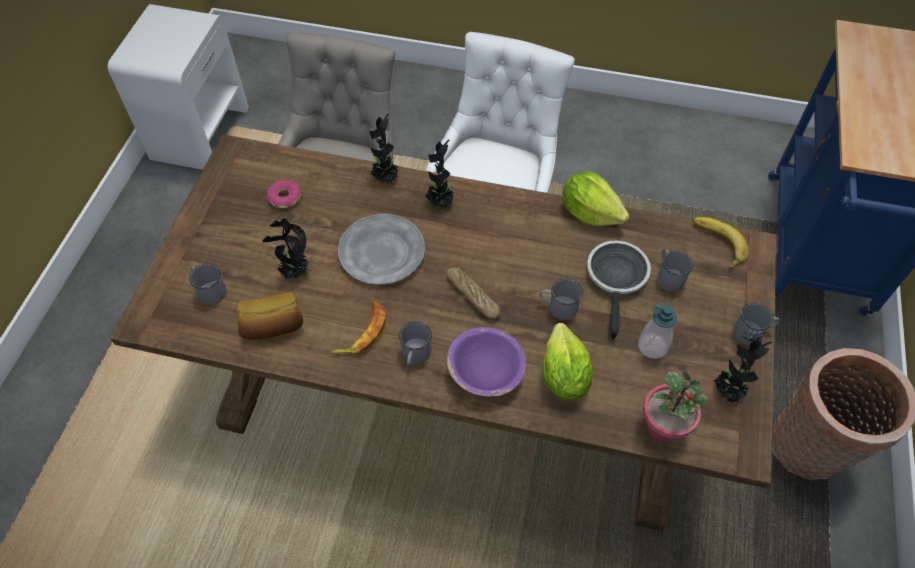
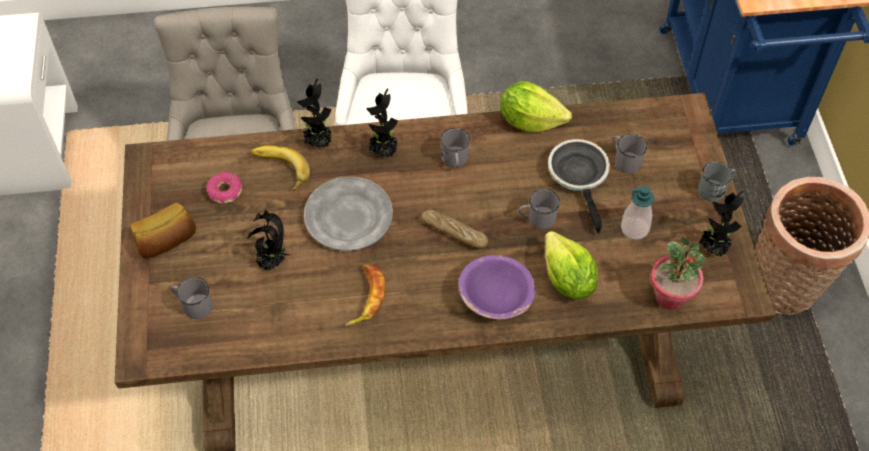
camera: 20 degrees left, 0 degrees up
(273, 327) = (275, 320): bread -> bread (167, 241)
(415, 355) = (424, 304): grey mug -> grey mug (455, 161)
(716, 244) = (655, 118): banana -> banana (279, 170)

